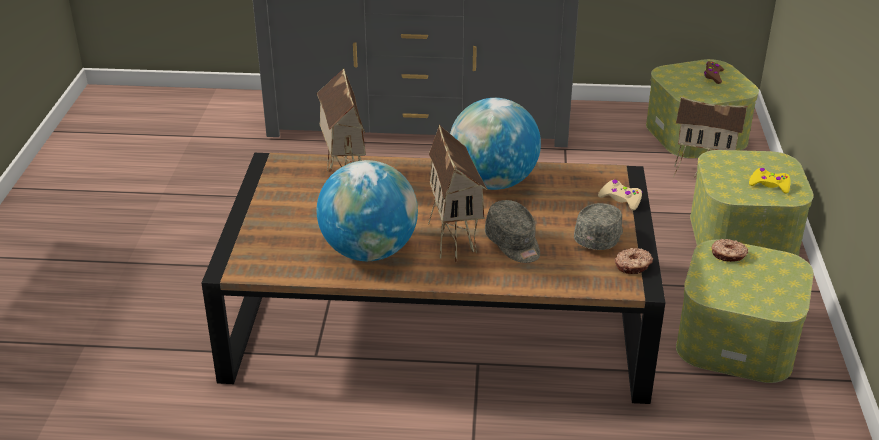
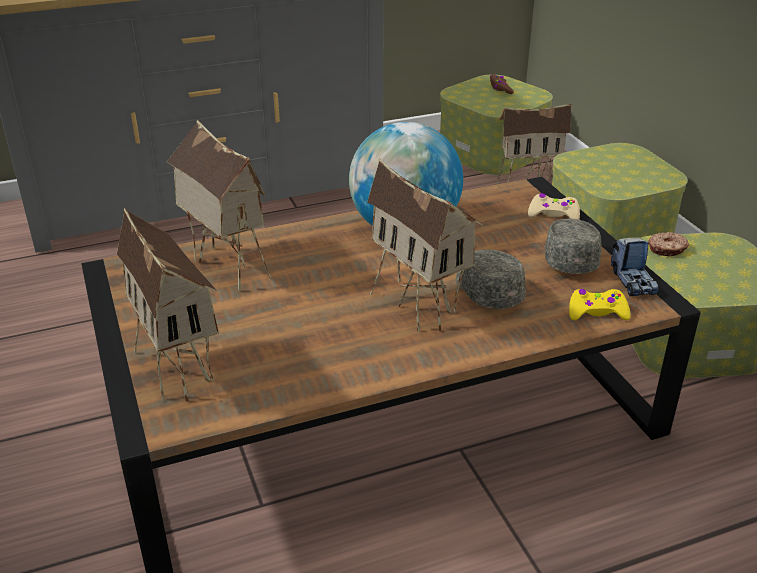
camera: 25 degrees left, 0 degrees up
(268, 240) = (179, 370): none -> toy house
(369, 251) = (325, 348): globe -> none
(513, 243) = (487, 291): grey cap -> grey cap turned 150 degrees counterclockwise
(633, 266) = (632, 281): donut -> toy truck
(769, 185) = (639, 174): yellow game controller -> yellow game controller (596, 312)

